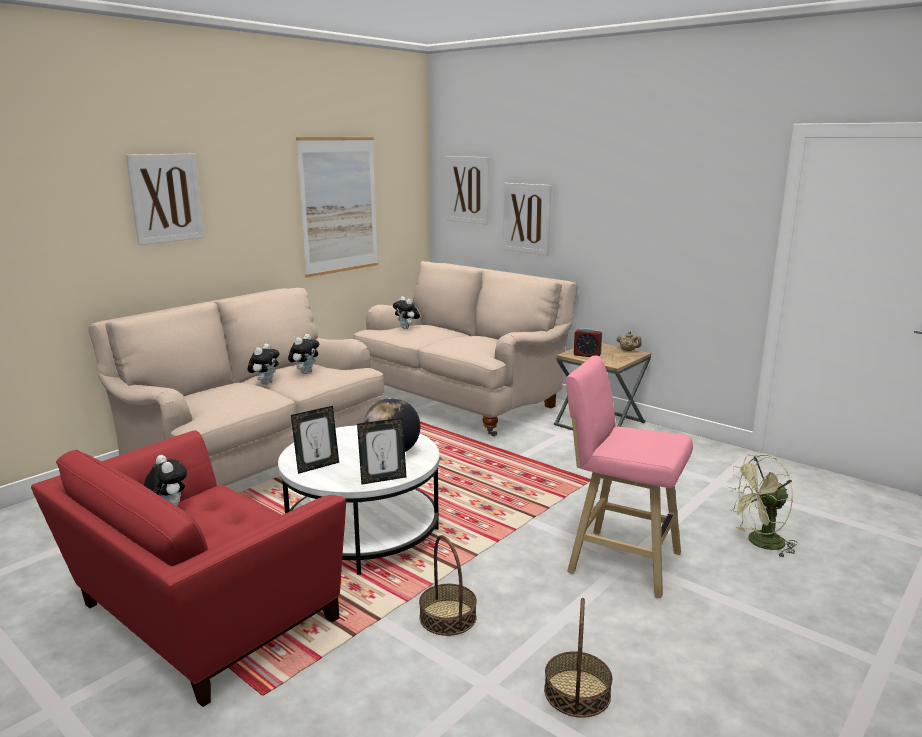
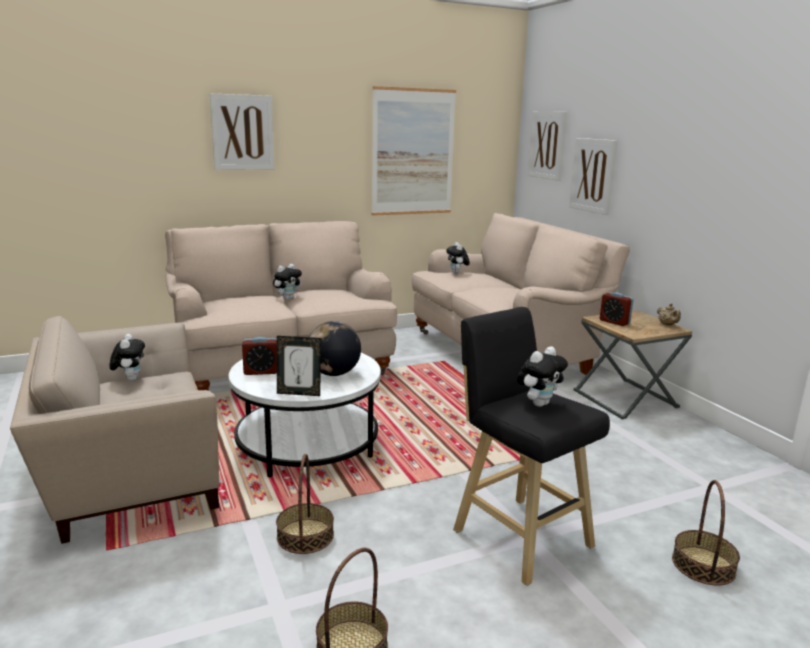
camera: 25 degrees right, 0 degrees up
(200, 616) = (128, 475): red armchair -> beige armchair
(305, 372) = (324, 295): plush toy -> plush toy (539, 403)
(317, 466) = (261, 372): picture frame -> alarm clock
(619, 561) = (518, 535): pink stool -> black stool
(759, 543) = (703, 565): green fan -> basket

